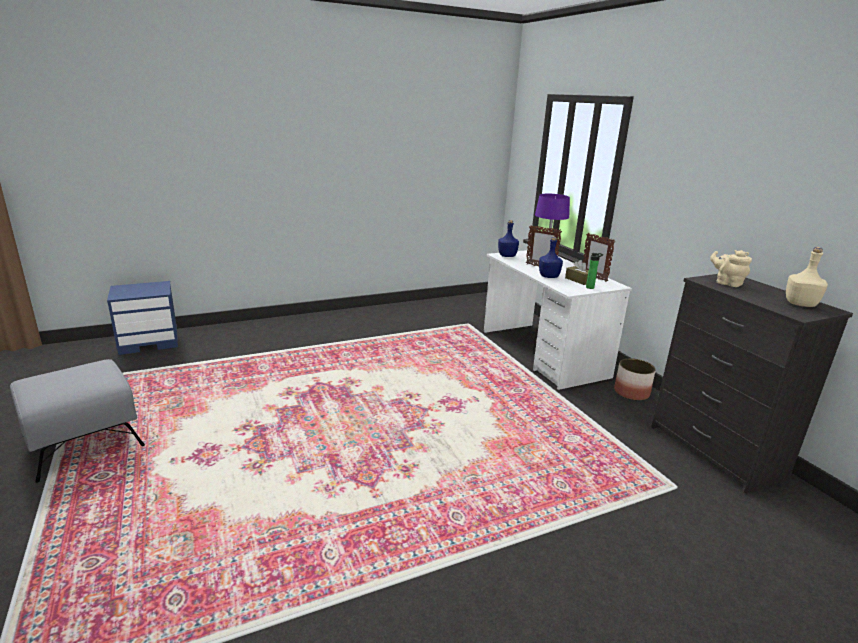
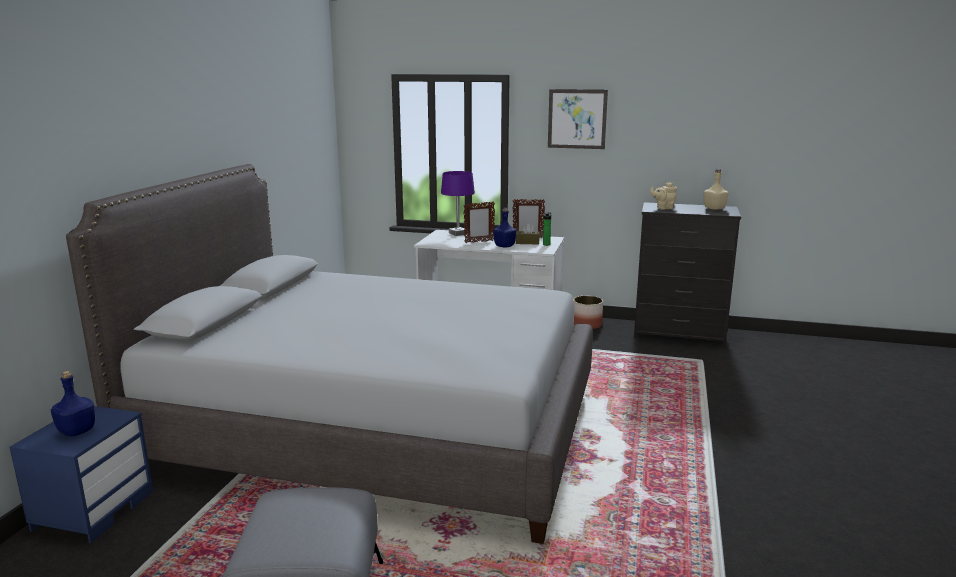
camera: 50 degrees left, 5 degrees down
(314, 376) = (374, 428): none -> grey bed
(506, 256) = (433, 242): blue bottle -> blue bottle (76, 431)
(684, 153) = (577, 119): none -> picture

